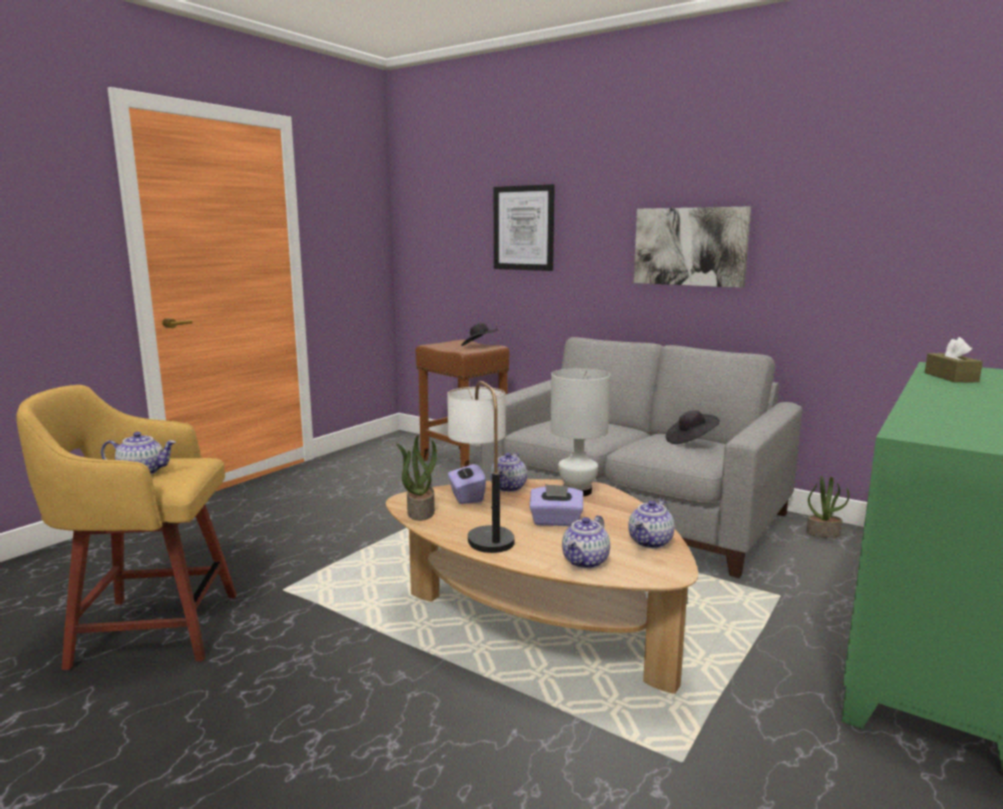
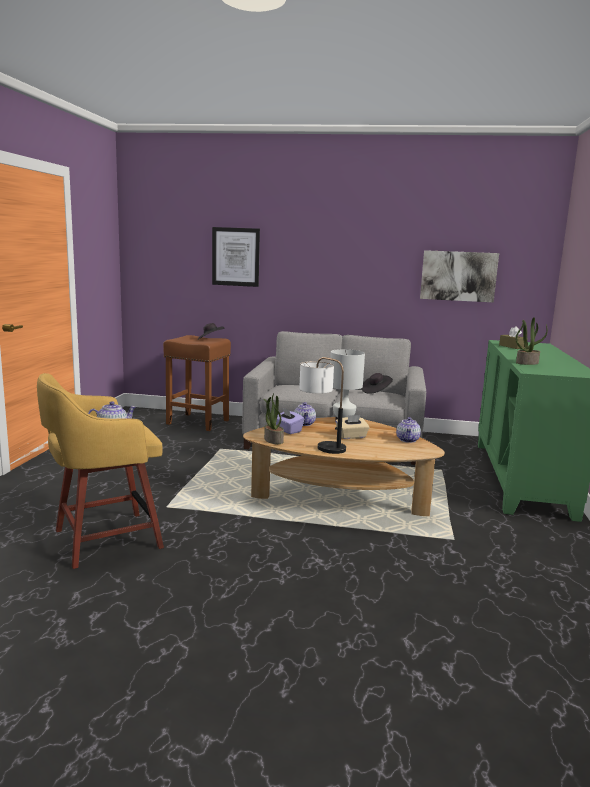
camera: 25 degrees left, 0 degrees up
(556, 521) = (351, 436): purple tissue box -> beige tissue box
(586, 561) = (389, 451): teapot -> none
(690, 246) = (354, 273): picture -> picture (458, 276)
(823, 533) = (439, 439): potted plant -> potted plant (527, 363)

